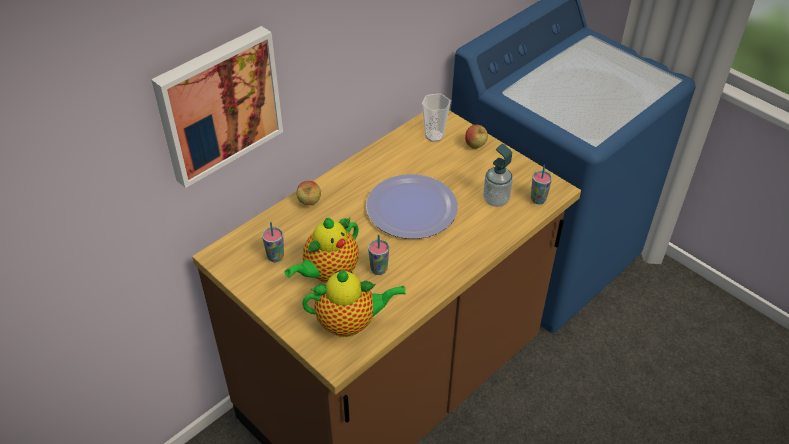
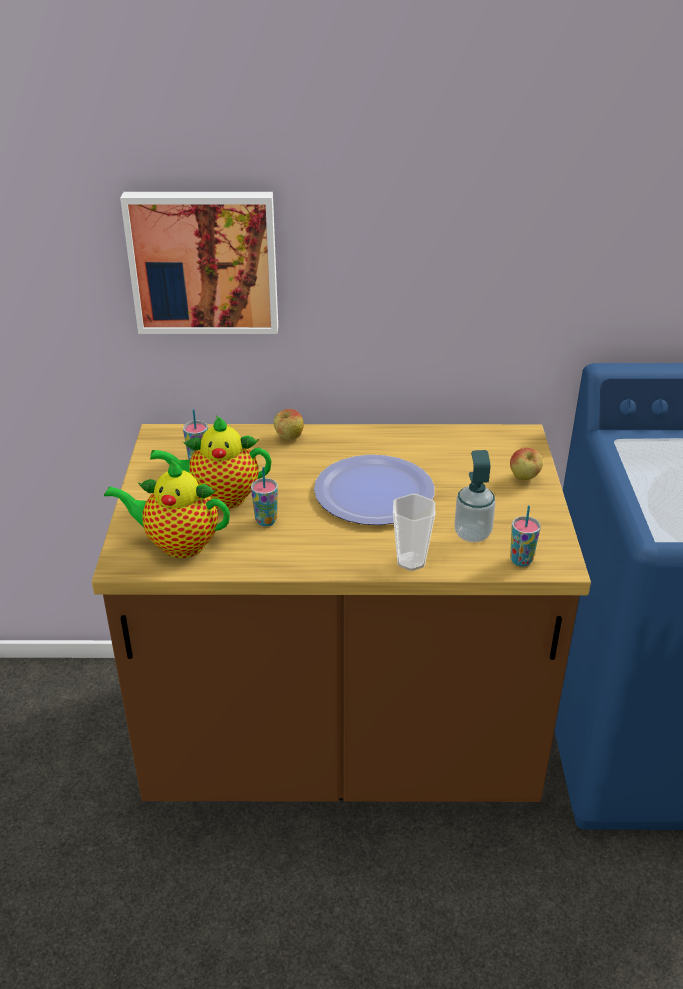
camera: 45 degrees right, 10 degrees down
(350, 323) = (177, 544): teapot -> teapot turned 150 degrees clockwise
(434, 136) = (492, 448): cup -> cup (411, 561)

